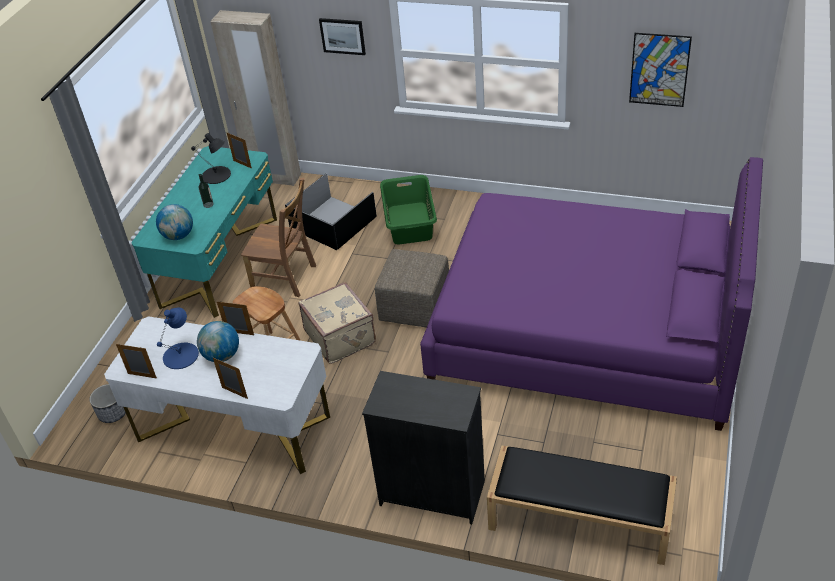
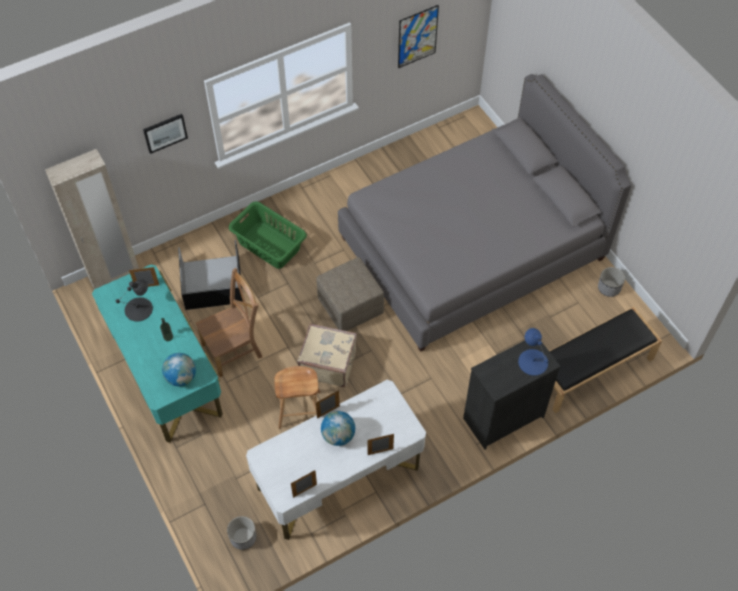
camera: 50 degrees left, 15 degrees up
(181, 355) = (311, 457): blue table lamp -> blue table lamp (533, 361)
(586, 332) = (471, 248): purple bed -> grey bed
(695, 461) = (608, 288): none -> planter

